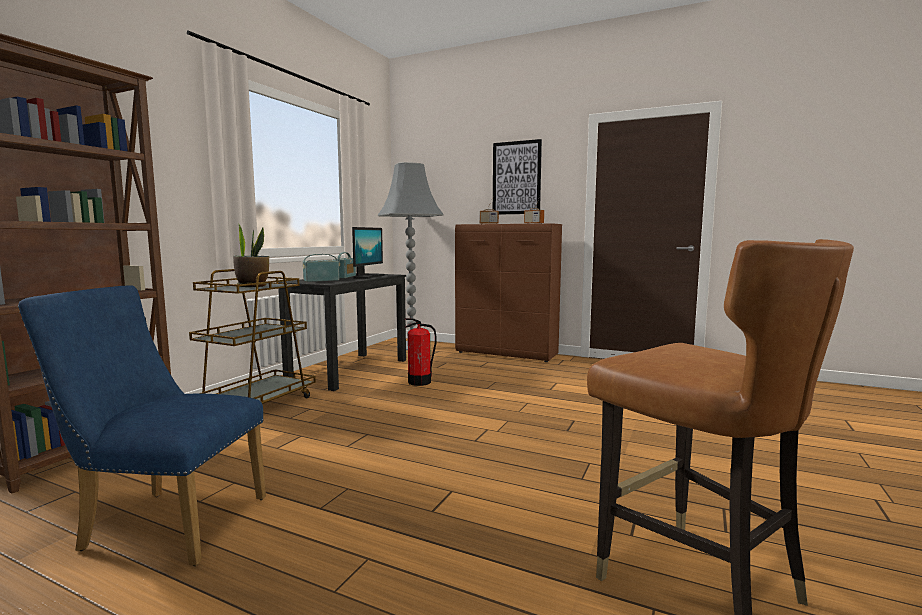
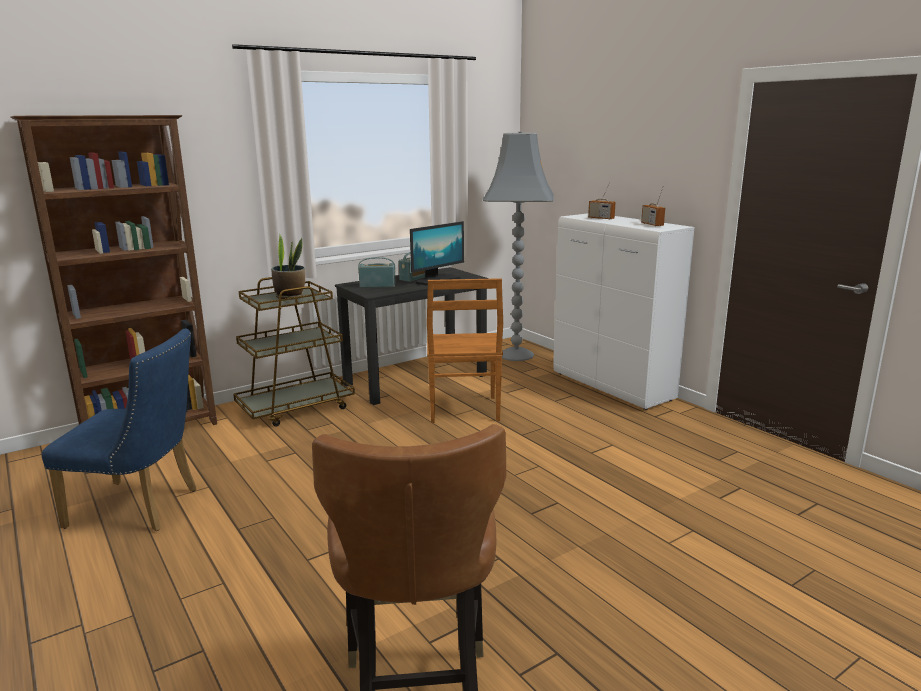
camera: 30 degrees right, 10 degrees up
(166, 523) = (142, 508): blue chair -> blue chair turned 150 degrees clockwise
(420, 382) = (464, 410): fire extinguisher -> brown chair
(507, 354) = (613, 386): brown cabinet -> white cabinet
(516, 178) = (648, 155): picture -> none

